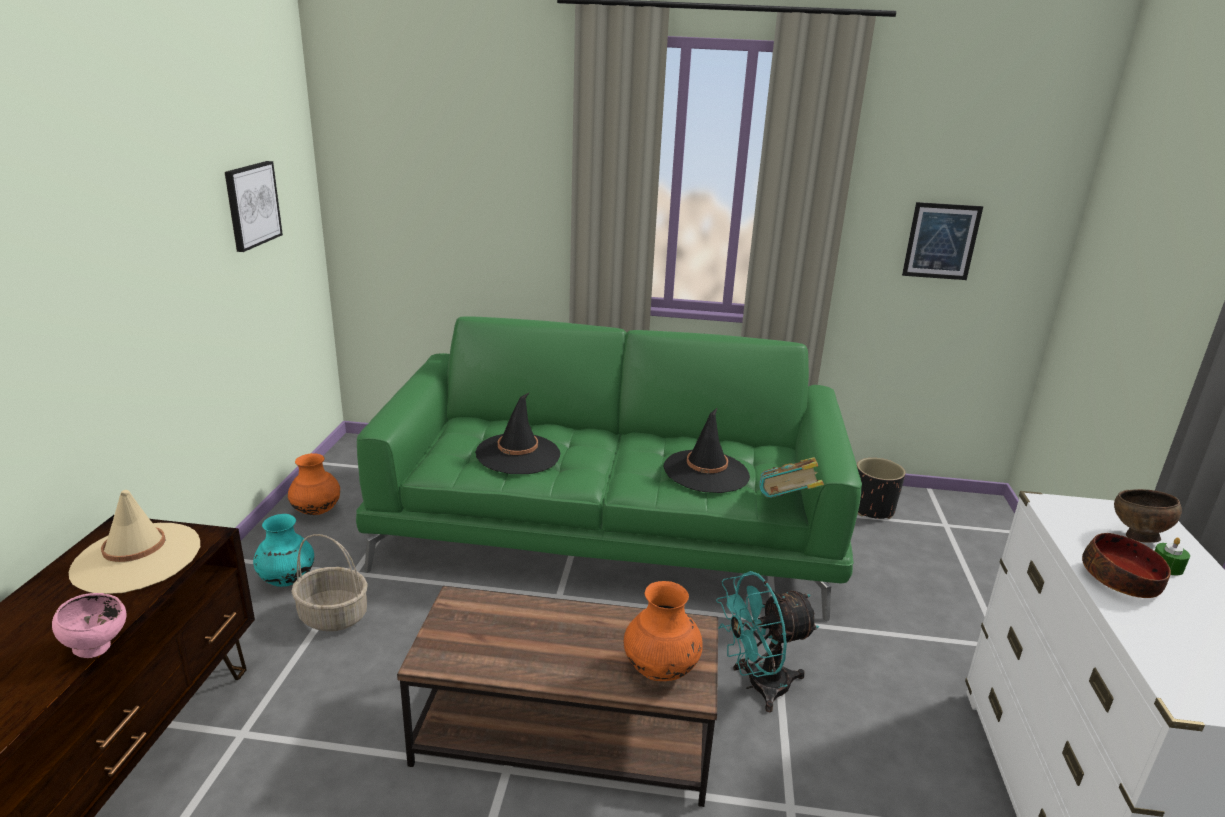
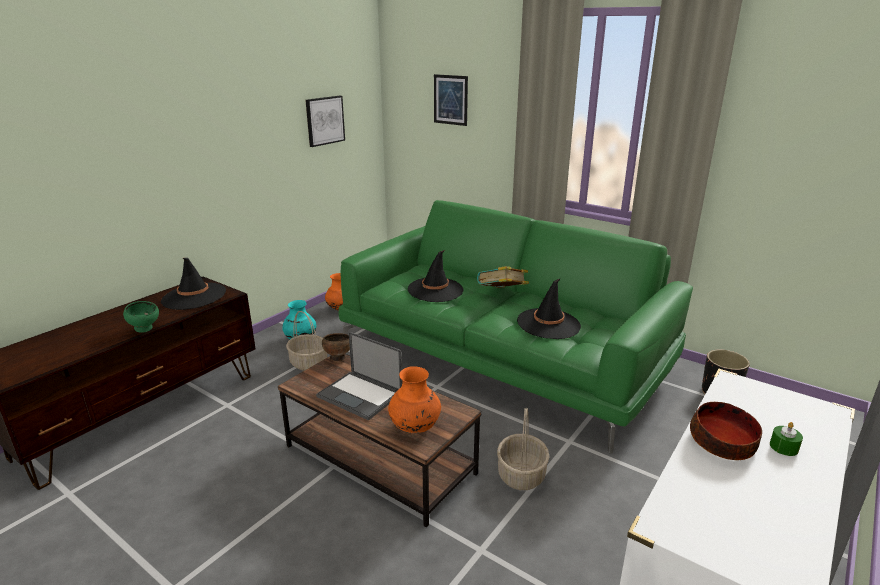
camera: 30 degrees right, 0 degrees up
(98, 648) = (145, 329): pink bowl -> green bowl
(137, 558) = (194, 297): beige hat -> black hat
(542, 646) = (361, 395): none -> laptop
(758, 686) = (521, 475): turquoise fan -> basket
(788, 503) = (589, 355): book -> book (501, 294)
(941, 241) = (808, 173): picture -> picture (450, 100)
(1136, 537) = (785, 422): brown bowl -> brown bowl (337, 358)

